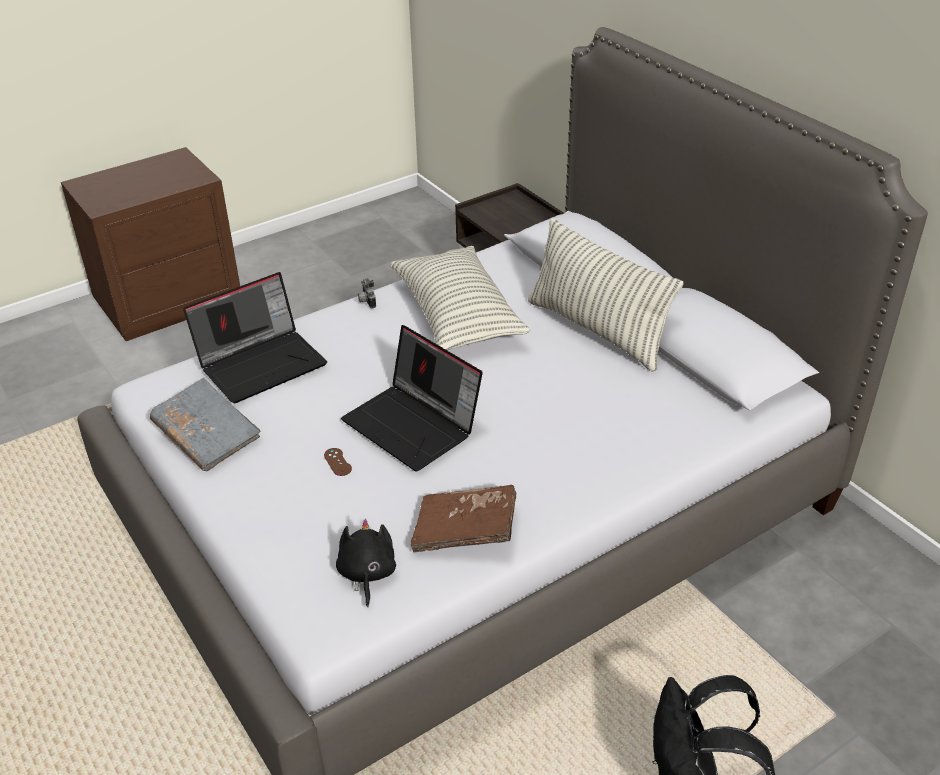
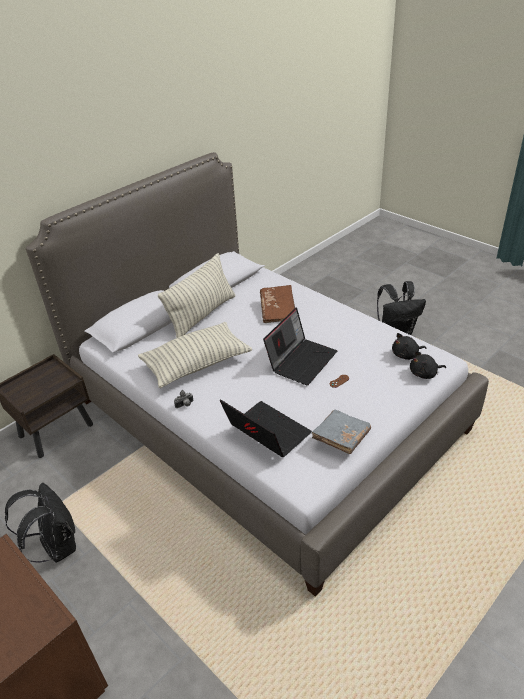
camera: 100 degrees left, 0 degrees up
(298, 585) = (424, 374): none -> black plush toy
(316, 305) = (56, 547): none -> black backpack
(465, 531) = (366, 332): brown book -> brown book (278, 310)

